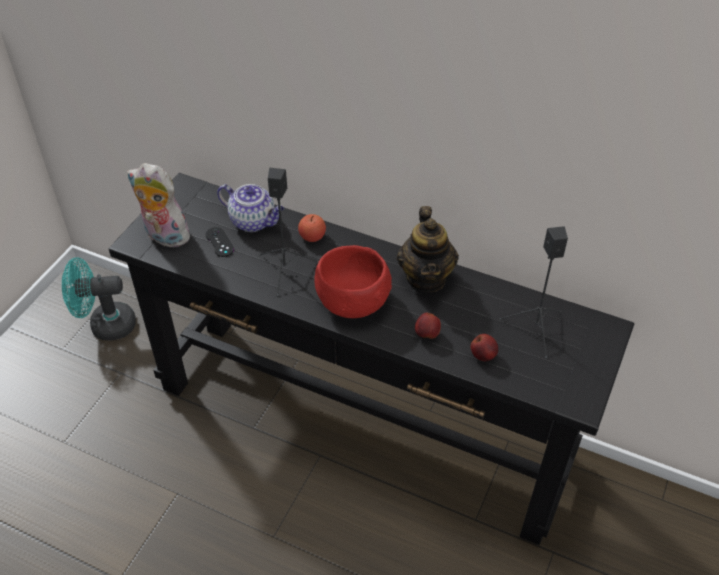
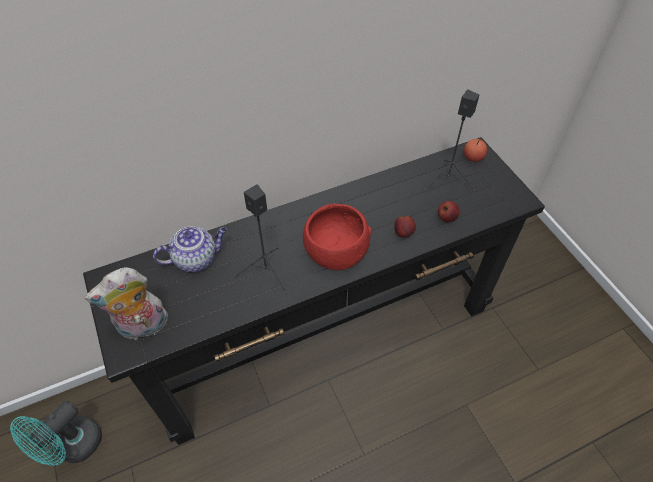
camera: 50 degrees left, 5 degrees up
(219, 242) = (192, 294): black game controller -> none
(312, 237) = (251, 235): apple -> apple (473, 157)
(426, 277) = (355, 201): teapot -> none

